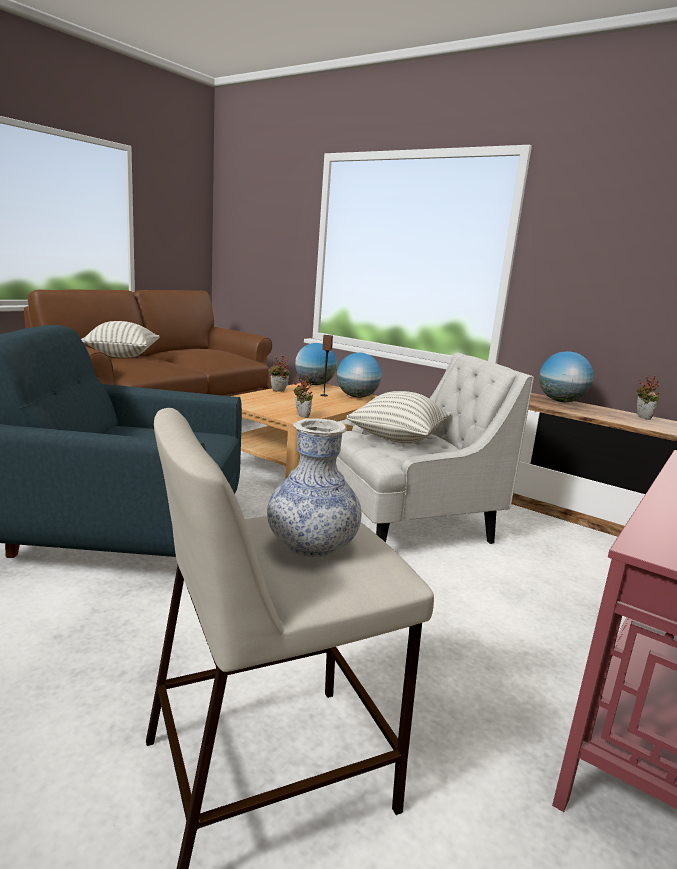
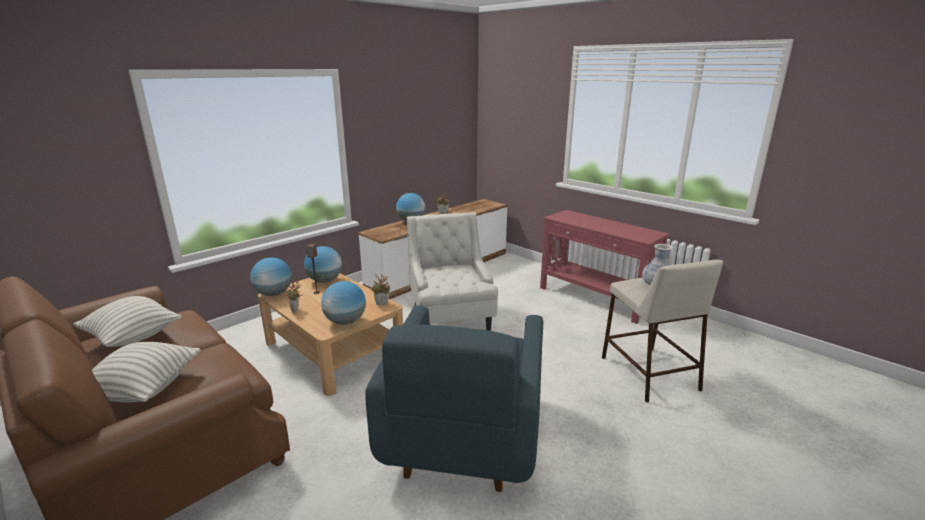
camera: 80 degrees left, 5 degrees up
(253, 405) = (345, 322): none -> globe
(398, 439) = (446, 276): pillow -> pillow (133, 337)

